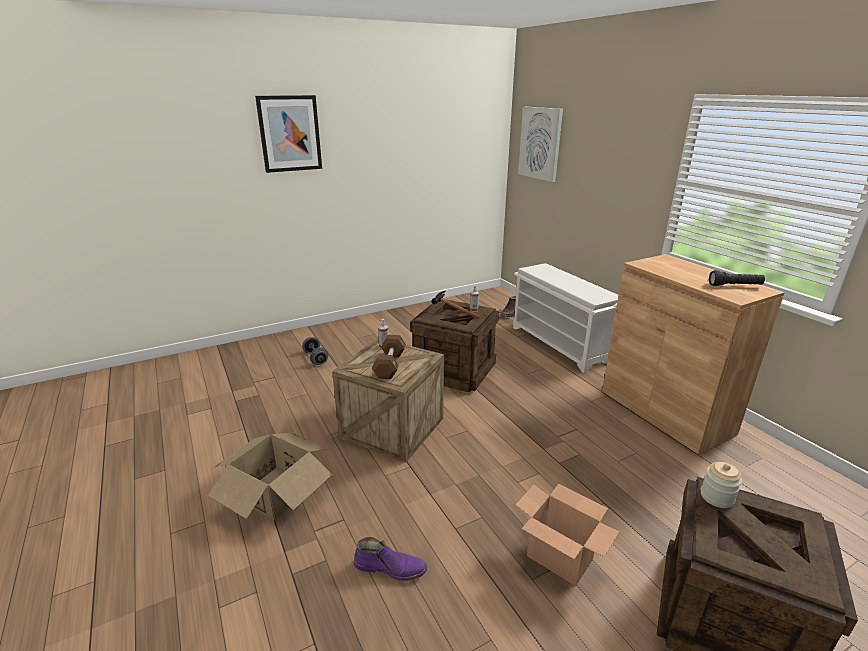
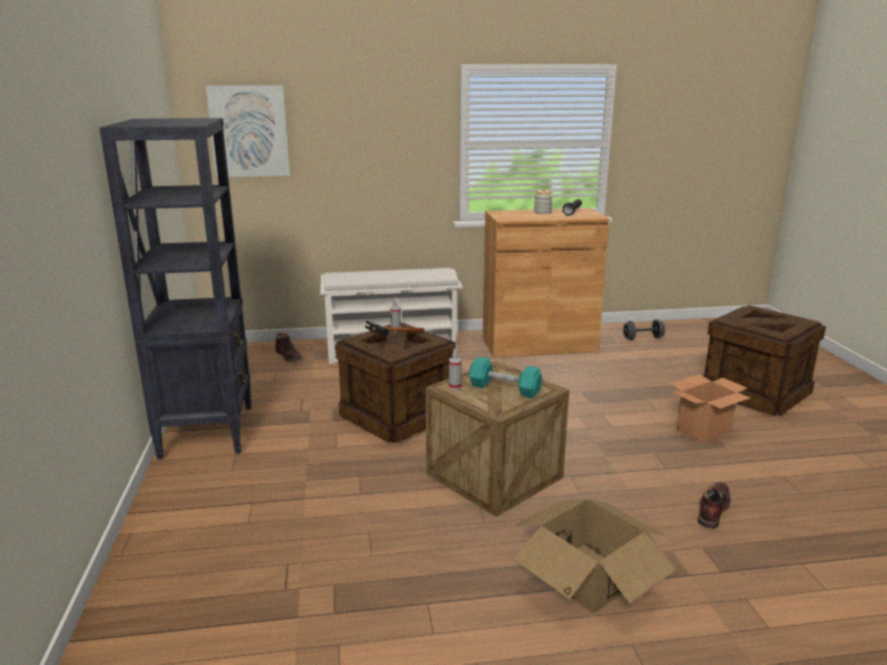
camera: 70 degrees left, 5 degrees down
(290, 134) = (62, 145): picture -> none
(316, 358) = (263, 515): grey dumbbell -> grey dumbbell (643, 338)
(390, 365) = (504, 389): brown dumbbell -> turquoise dumbbell
(390, 567) = (712, 509): purple boot -> brown boot
(394, 319) = (208, 431): none -> black bookcase
(716, 497) = (734, 320): jar -> jar (542, 212)

